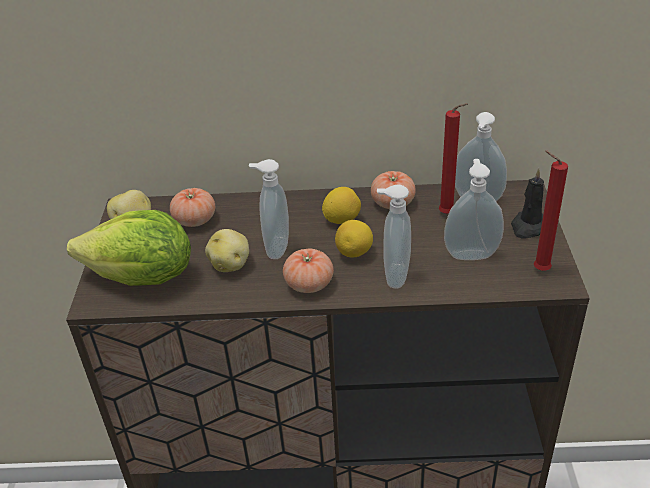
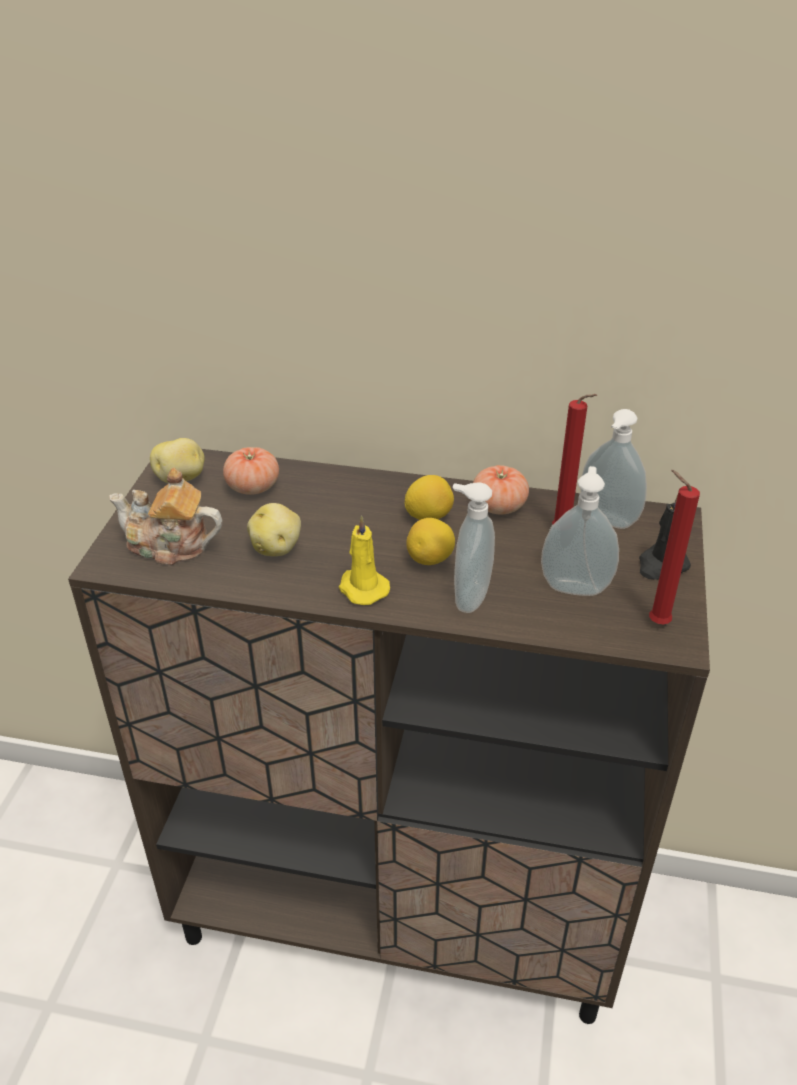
camera: 10 degrees right, 0 degrees up
(143, 278) = (170, 546): lettuce -> teapot
(275, 248) = (336, 537): soap dispenser -> none
(309, 284) = (362, 588): tomato -> yellow candle

